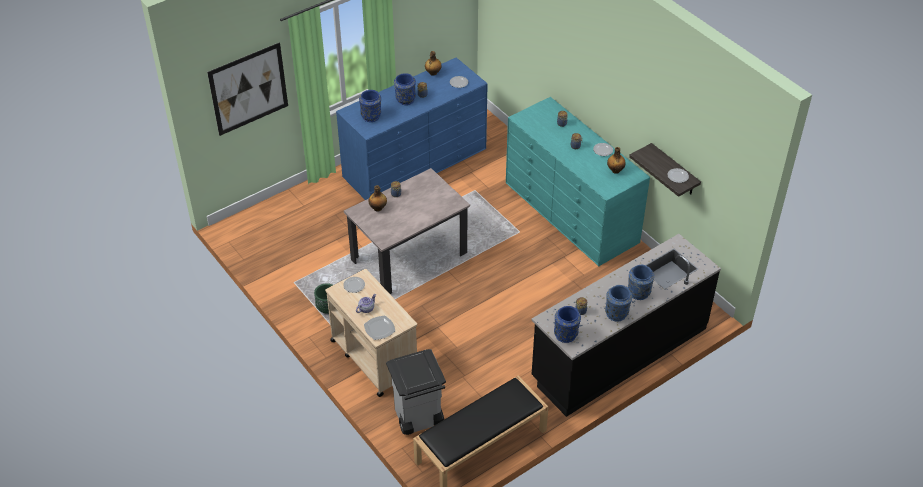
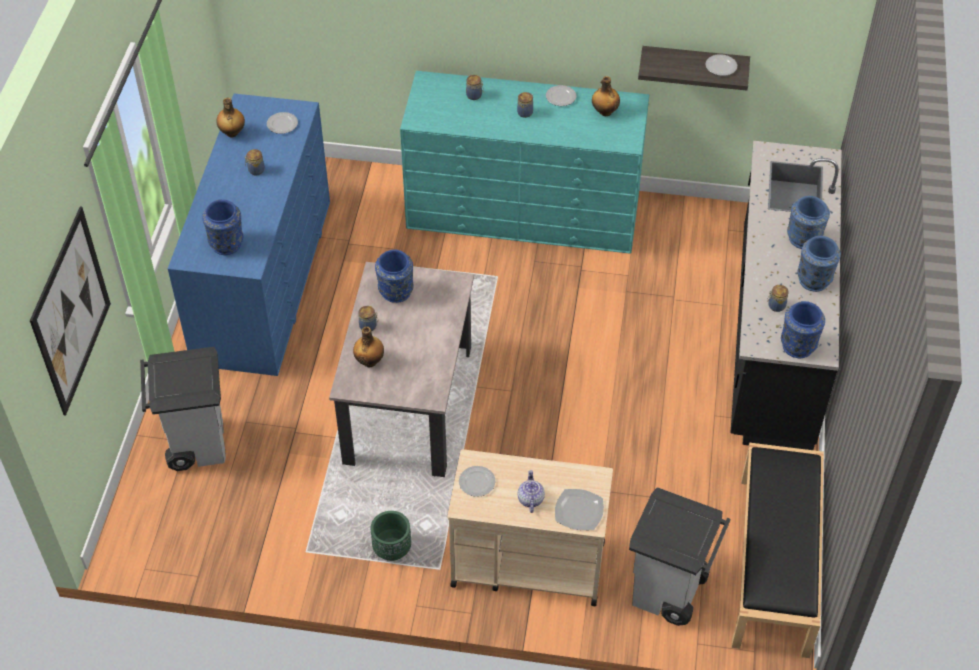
camera: 45 degrees left, 5 degrees up
(306, 208) = (196, 443): none -> grey trash can
(405, 100) = (243, 191): blue vase -> blue vase (396, 292)

